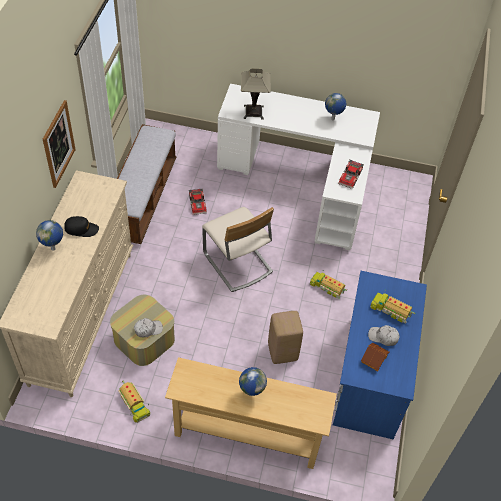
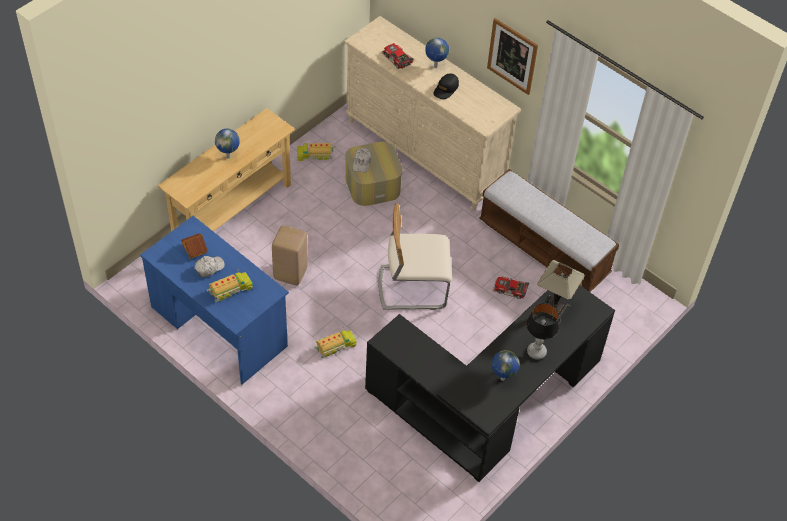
camera: 120 degrees right, 0 degrees up
(297, 109) = (536, 351): none -> table lamp
(304, 181) = (488, 403): white desk -> black desk
(351, 177) = (409, 353): toy car -> toy car (396, 59)

